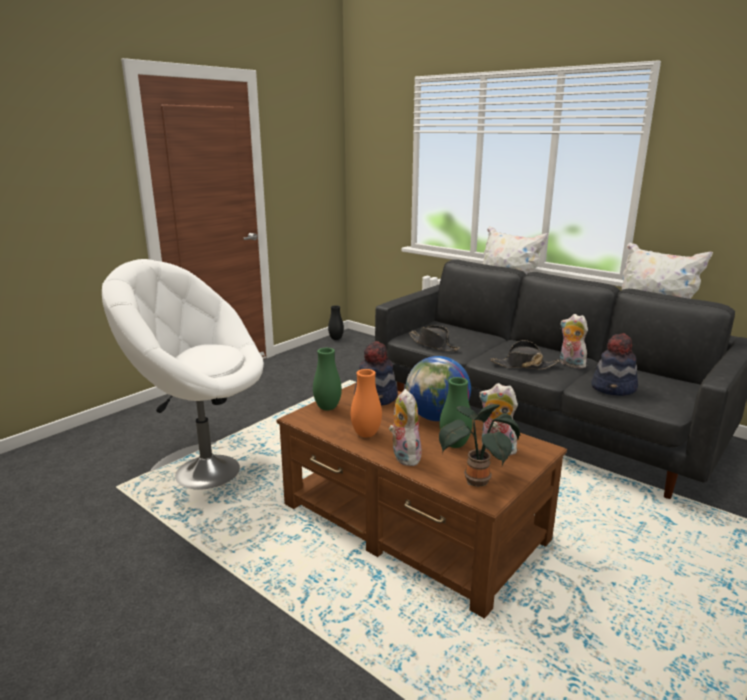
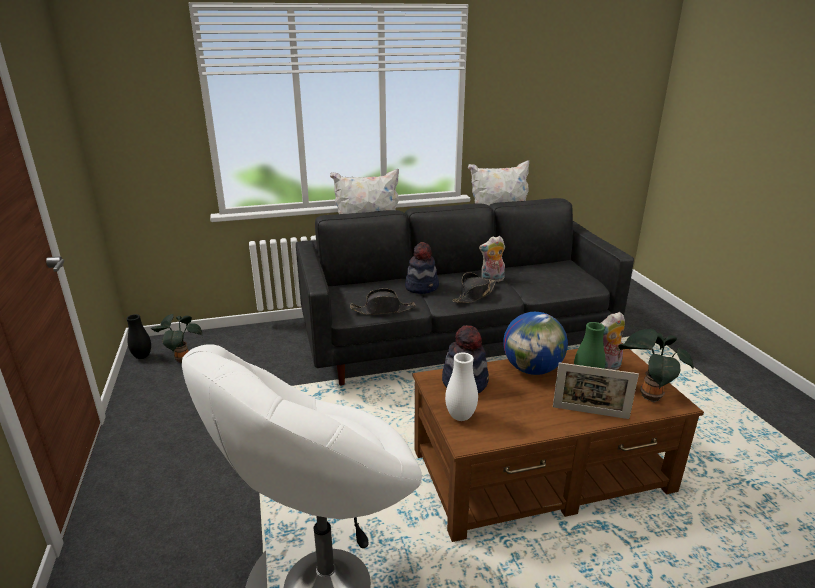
camera: 55 degrees left, 5 degrees up
(327, 408) = (460, 416): green vase -> white vase
(349, 348) = (181, 359): none -> potted plant
(366, 434) = (535, 416): orange vase -> none
(403, 456) = (590, 412): plush toy -> picture frame
(614, 388) = (547, 285): hat -> hat (422, 287)

